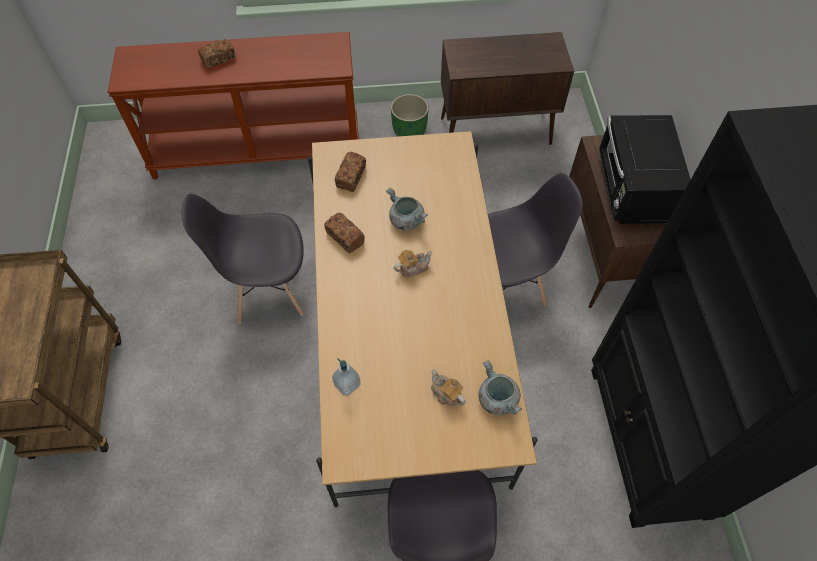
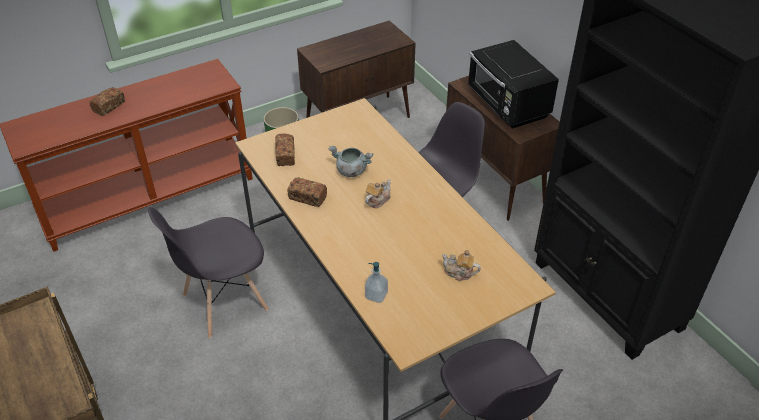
camera: 25 degrees left, 15 degrees down
(496, 399) = (499, 262): grey cooking pot -> none

